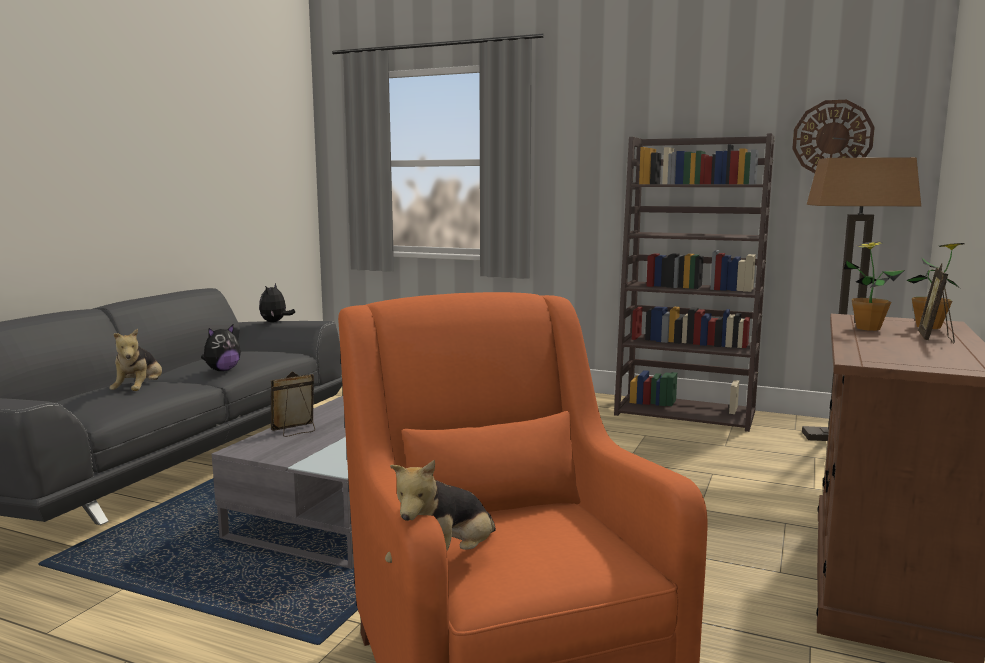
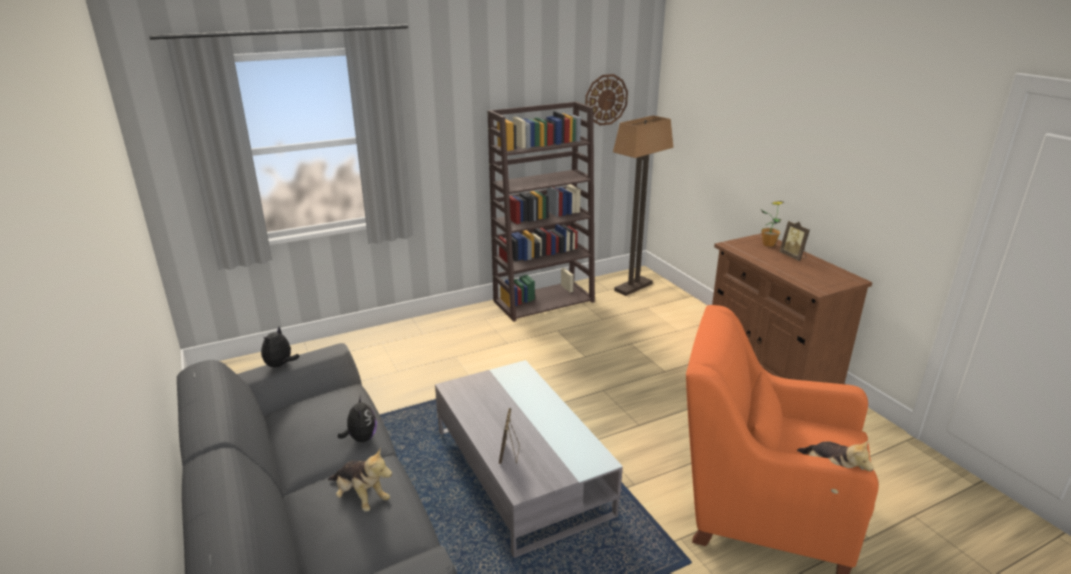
camera: 50 degrees left, 15 degrees up
(275, 322) = (280, 365): plush toy -> plush toy turned 60 degrees clockwise
(868, 328) = (758, 255): potted plant -> none

